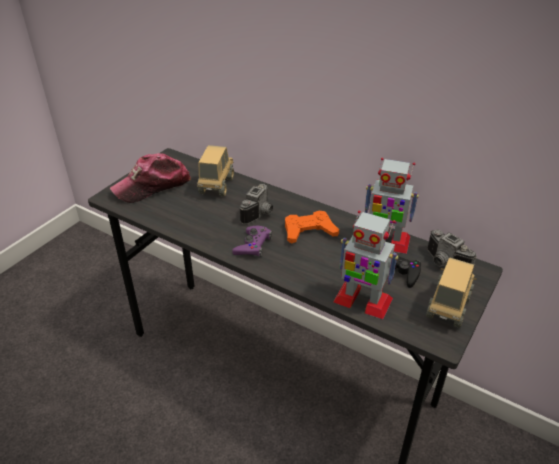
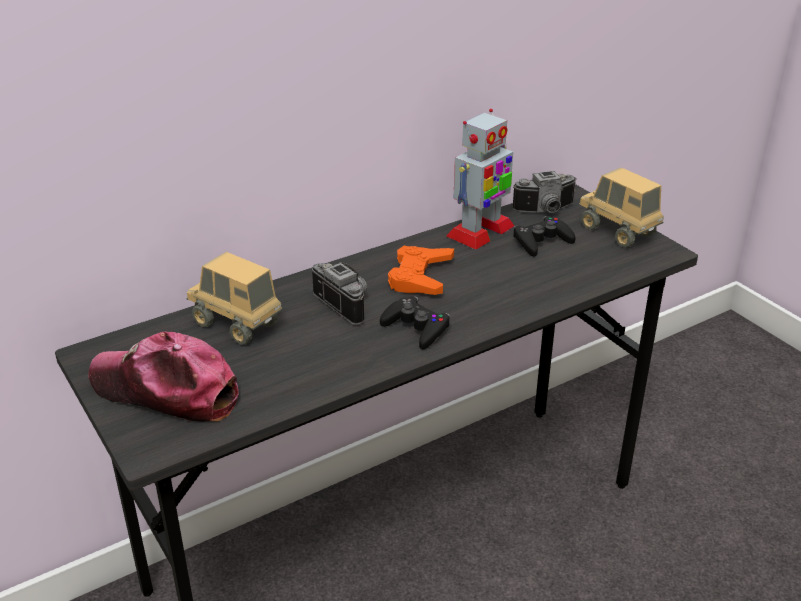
camera: 65 degrees left, 5 degrees down
(152, 186) = (166, 391): cap -> cap turned 120 degrees clockwise
(253, 245) = (416, 328): purple game controller -> black game controller
(362, 300) = (577, 278): toy robot -> none

